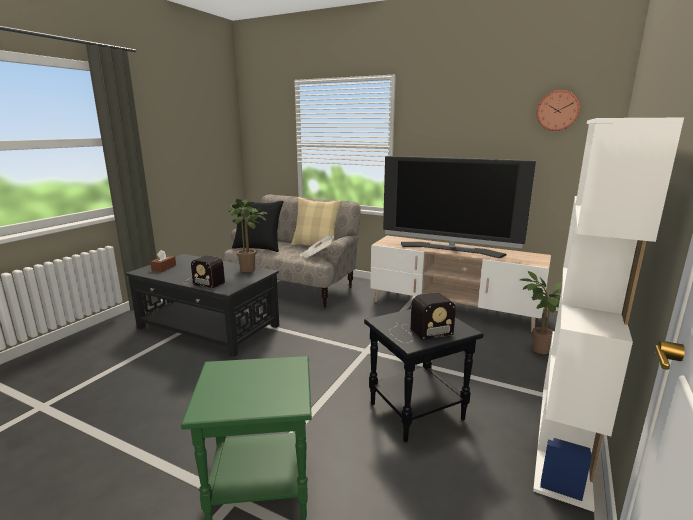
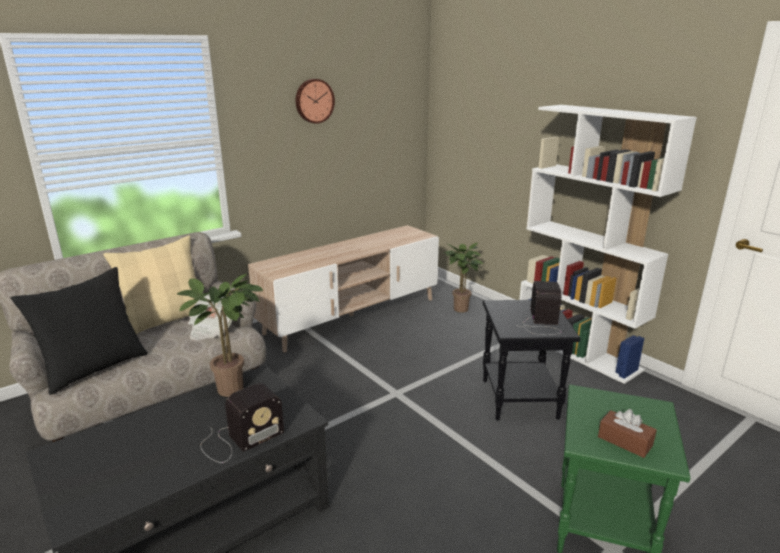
camera: 65 degrees left, 5 degrees up
(164, 268) = (96, 483): brown tissue box -> brown tissue box (625, 441)
(450, 249) = (347, 251): television -> none
(557, 110) = (385, 83): wall clock -> wall clock (314, 101)

